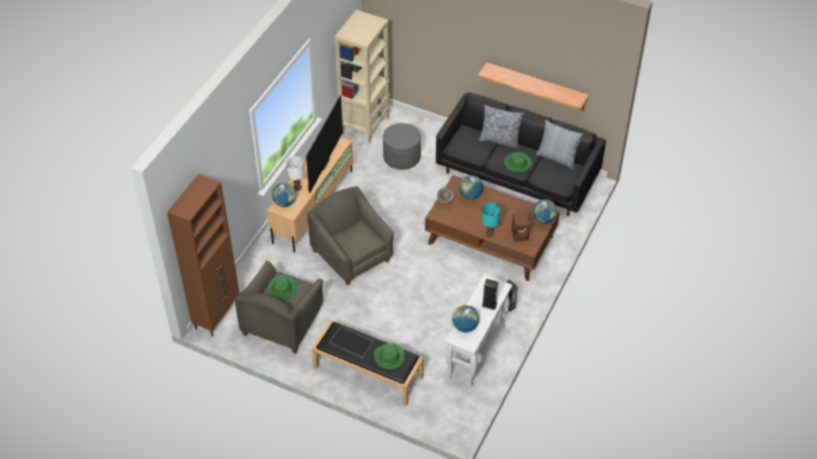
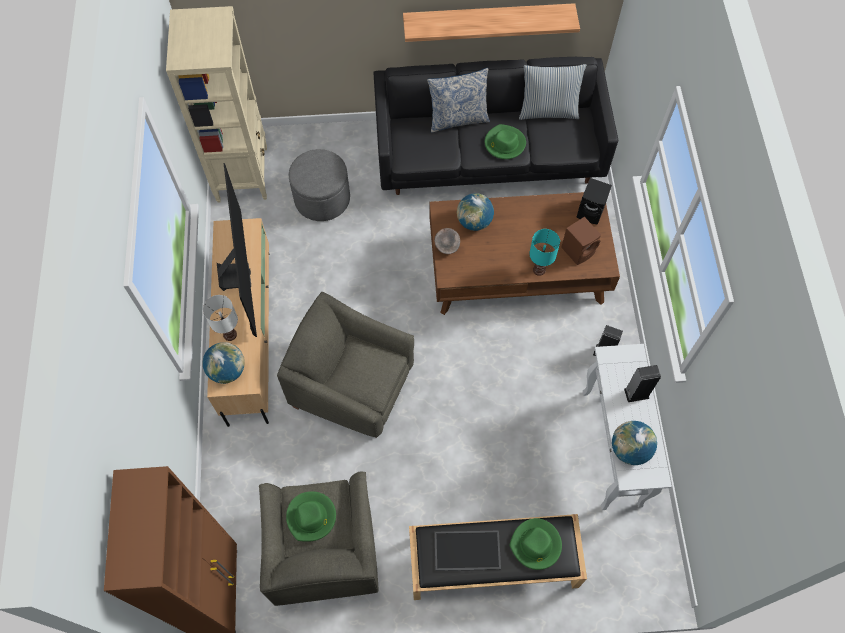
camera: 30 degrees left, 15 degrees up
(543, 219) = (591, 212): globe -> black speaker

